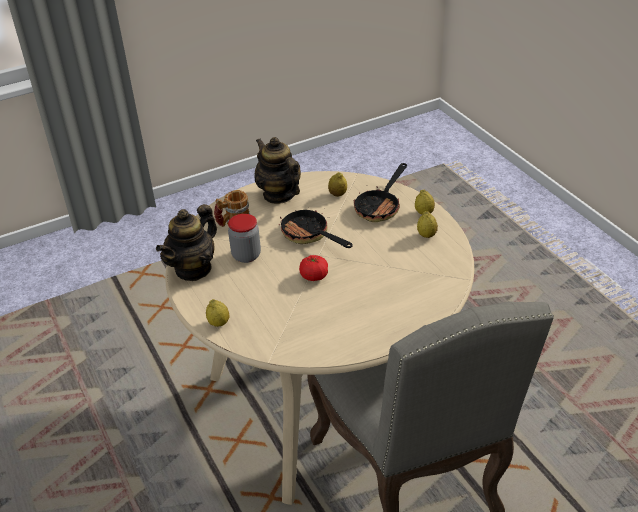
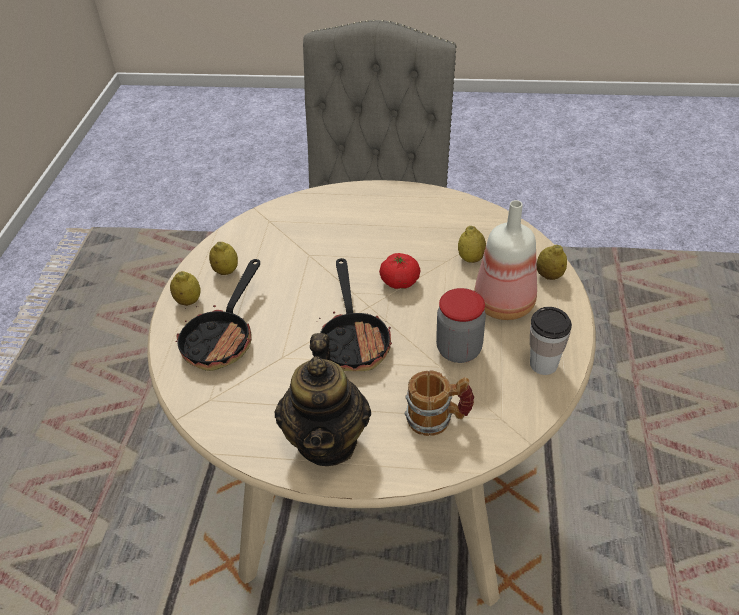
camera: 145 degrees left, 5 degrees up
(193, 269) = (543, 364): teapot -> cup
(239, 291) = (502, 303): none -> bottle
(337, 194) = (249, 390): lemon -> lemon (471, 259)
(380, 206) = (223, 338): frying pan -> frying pan turned 135 degrees clockwise

